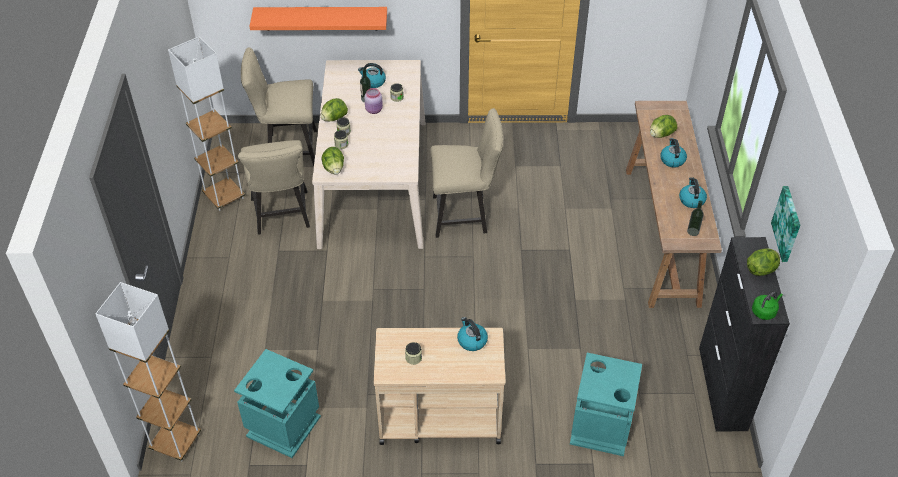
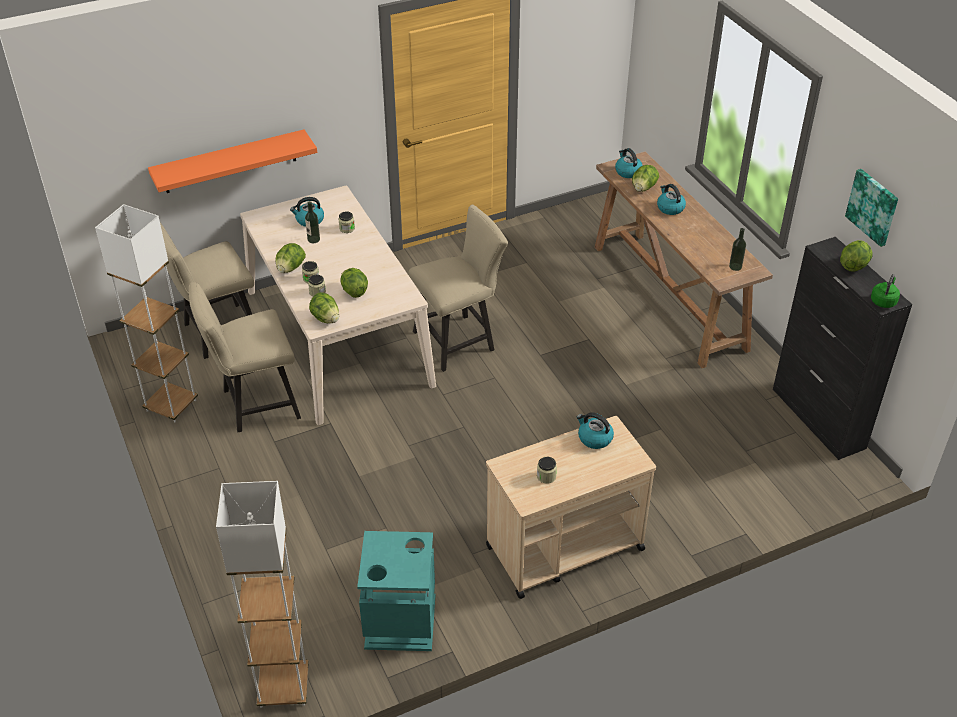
camera: 25 degrees left, 5 degrees down
(282, 216) = (255, 405): beige chair -> beige chair turned 105 degrees clockwise
(368, 153) = (354, 291): none -> lettuce
(374, 110) = (330, 247): pink jar -> none
(601, 428) = (731, 497): turquoise trash can -> none
(691, 200) = (713, 238): kettle -> kettle (627, 172)

